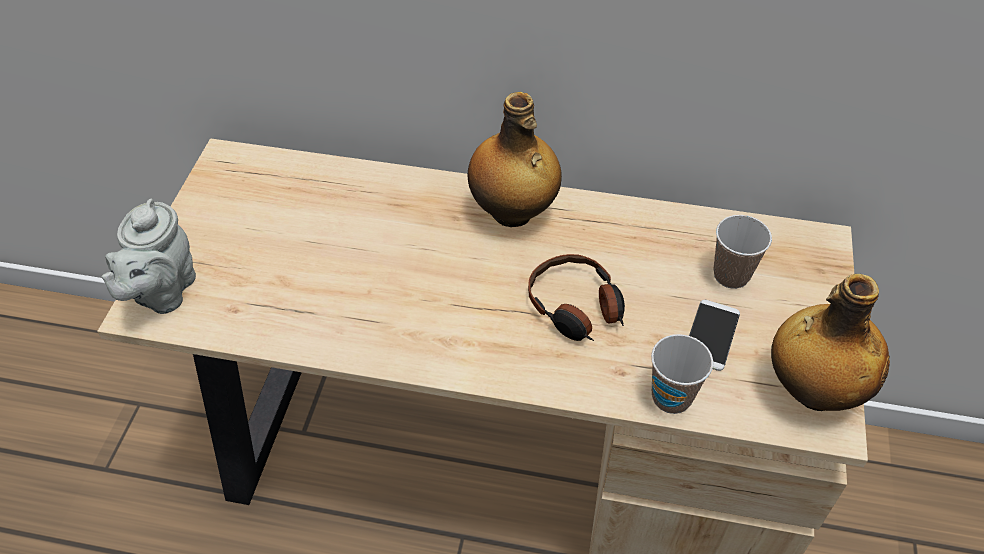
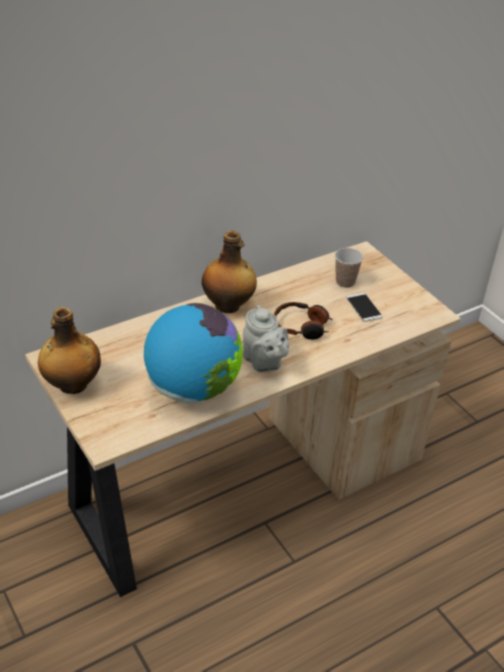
camera: 45 degrees left, 10 degrees down
(163, 292) = (105, 430): grey teapot -> grey teapot (263, 362)
(322, 306) = (193, 389): none -> globe
(671, 397) = (376, 337): cup -> none
(812, 390) = (419, 306): bottle -> bottle (72, 385)

